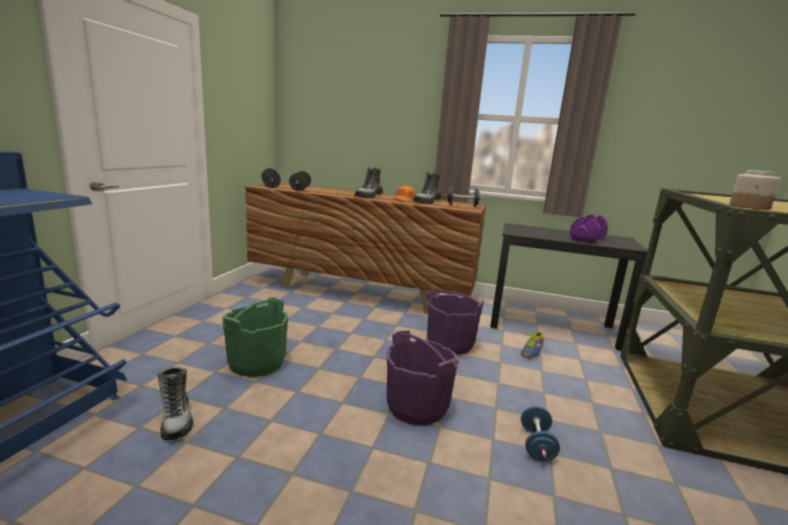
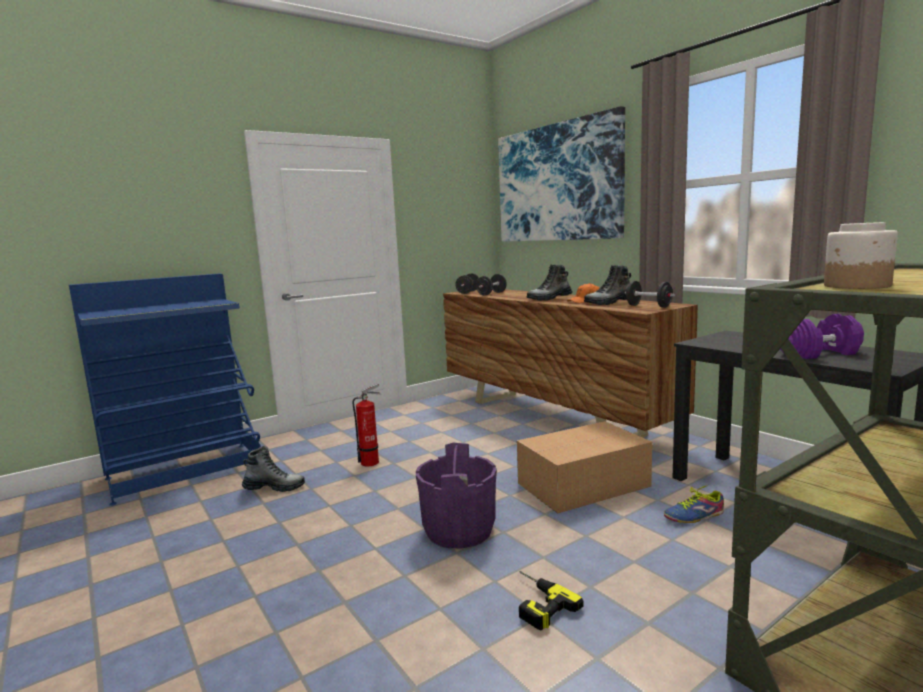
camera: 40 degrees right, 5 degrees down
(176, 419) = (274, 488): boot -> boot turned 105 degrees counterclockwise
(256, 363) = (372, 462): green bucket -> fire extinguisher
(351, 96) = (557, 183): none -> picture
(450, 344) = (585, 484): purple bucket -> cardboard box
(536, 445) = (535, 603): blue dumbbell -> power drill

